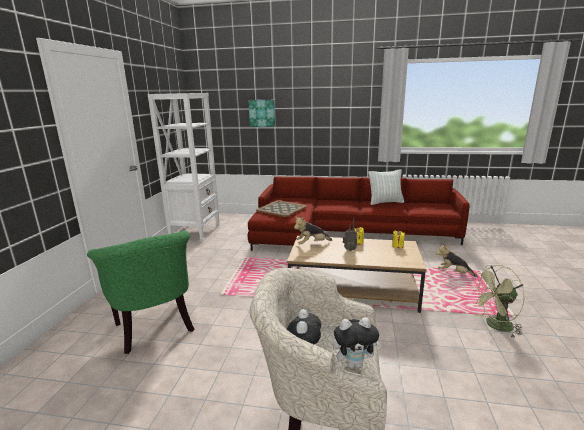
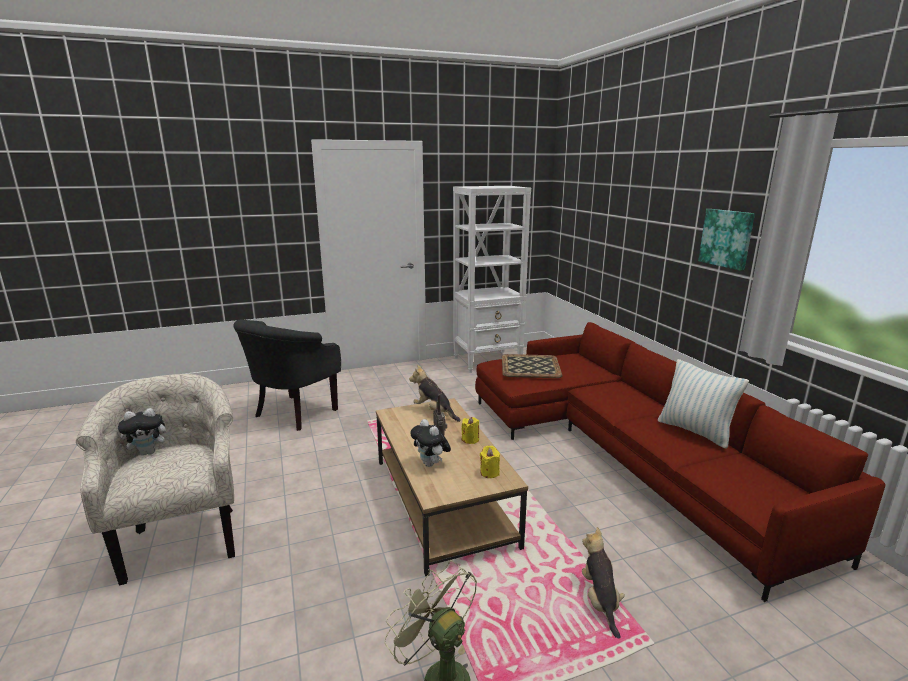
camera: 60 degrees right, 0 degrees up
(156, 329) = (292, 414): green armchair -> black armchair
(262, 113) = (611, 223): picture -> picture (727, 238)
(354, 363) = (141, 477): plush toy -> plush toy (431, 464)

